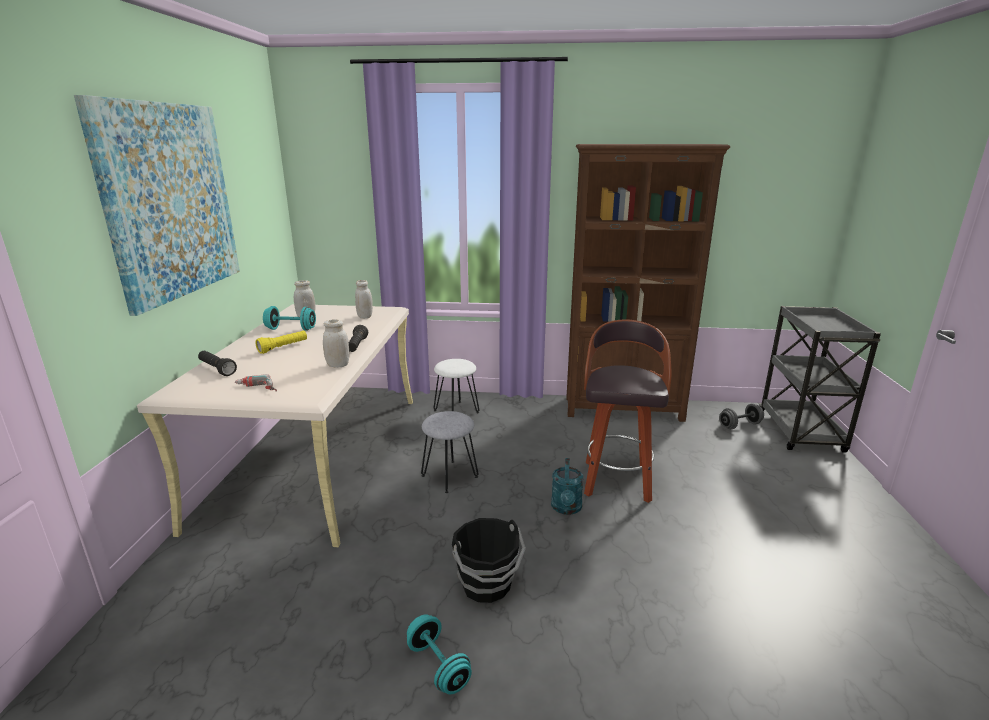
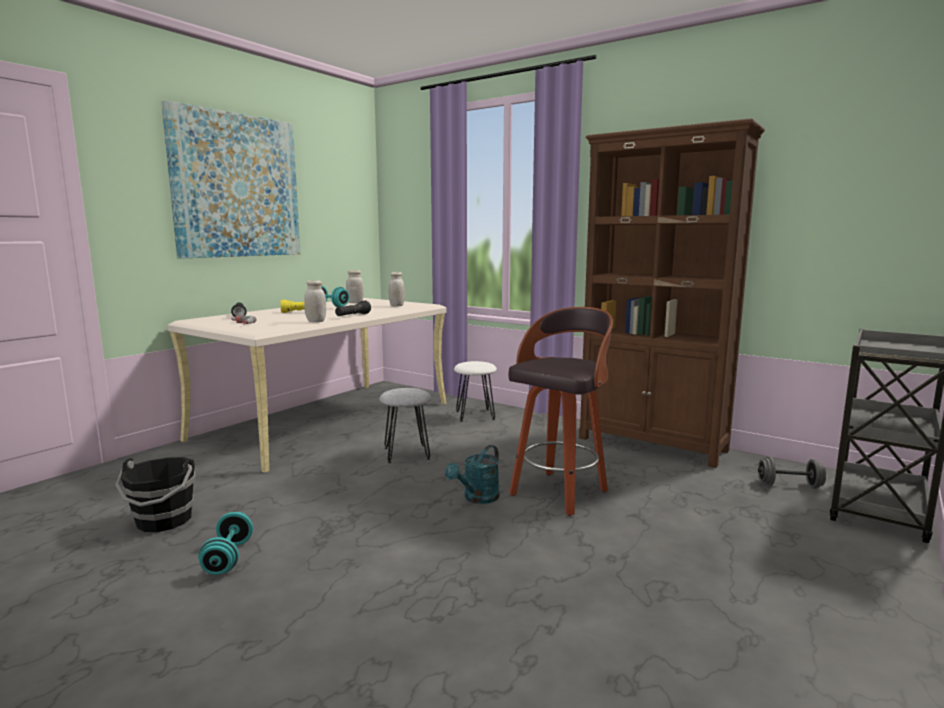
camera: 30 degrees right, 10 degrees down
(487, 585) = (334, 525): black bucket -> black bucket (164, 521)

